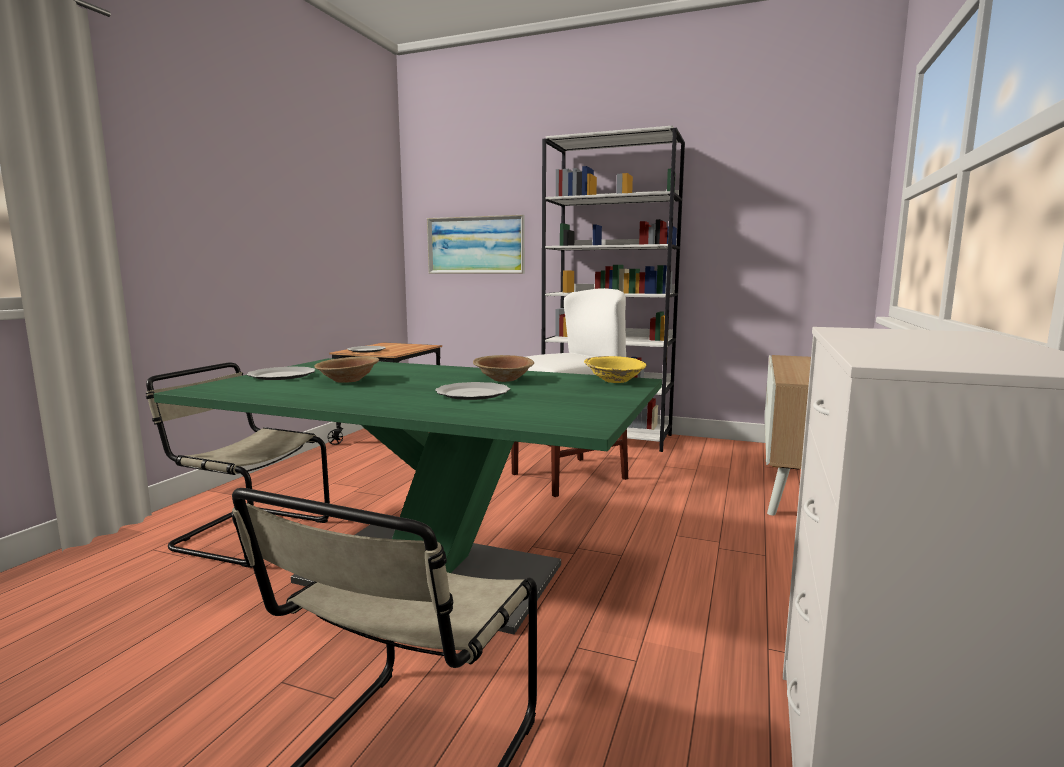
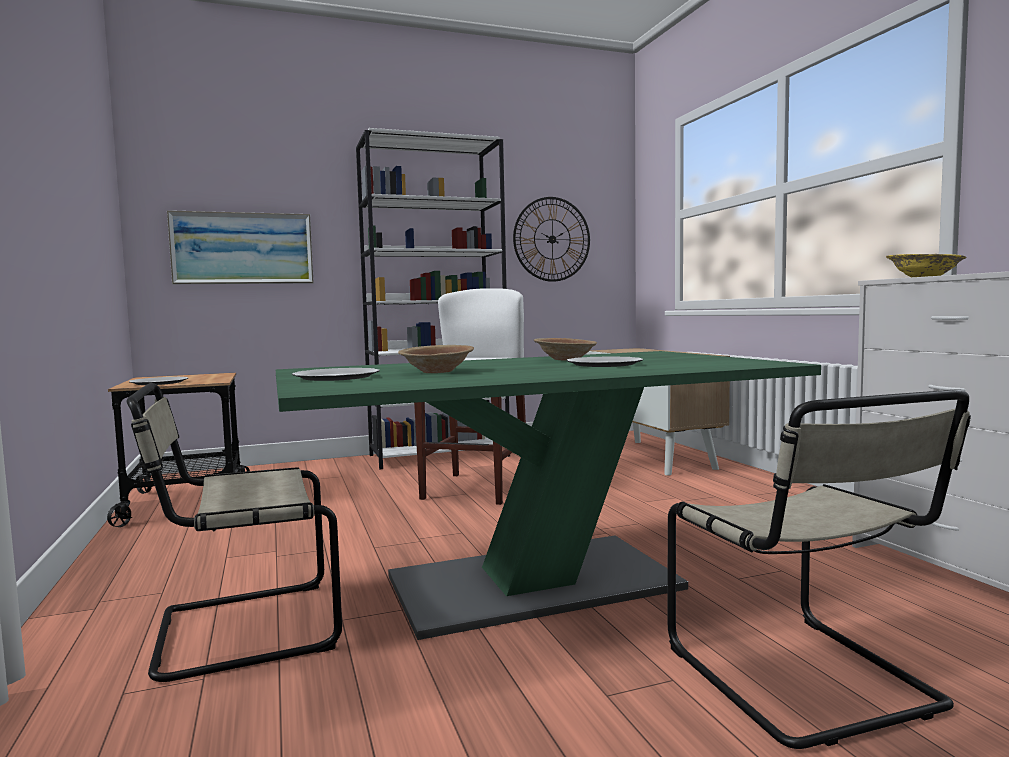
camera: 40 degrees left, 5 degrees down
(614, 380) = (642, 353): yellow bowl -> yellow bowl (924, 276)
(763, 227) = (552, 239): none -> wall clock

